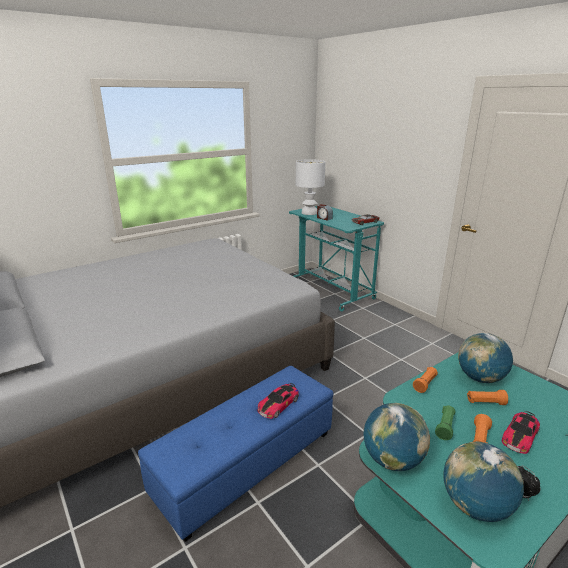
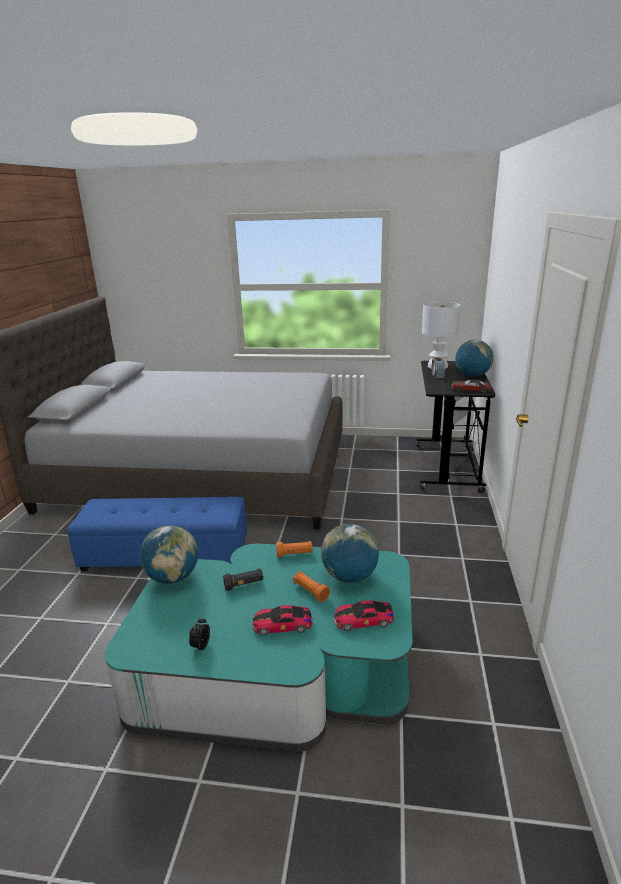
camera: 45 degrees right, 0 degrees up
(278, 404) = (184, 514): toy car -> toy car (363, 620)
(331, 290) = (447, 468): turquoise desk -> black desk
(445, 427) = (244, 585): green flashlight -> black flashlight
(475, 506) = (162, 629): globe -> globe (472, 376)
(479, 438) = (250, 605): orange flashlight -> none

